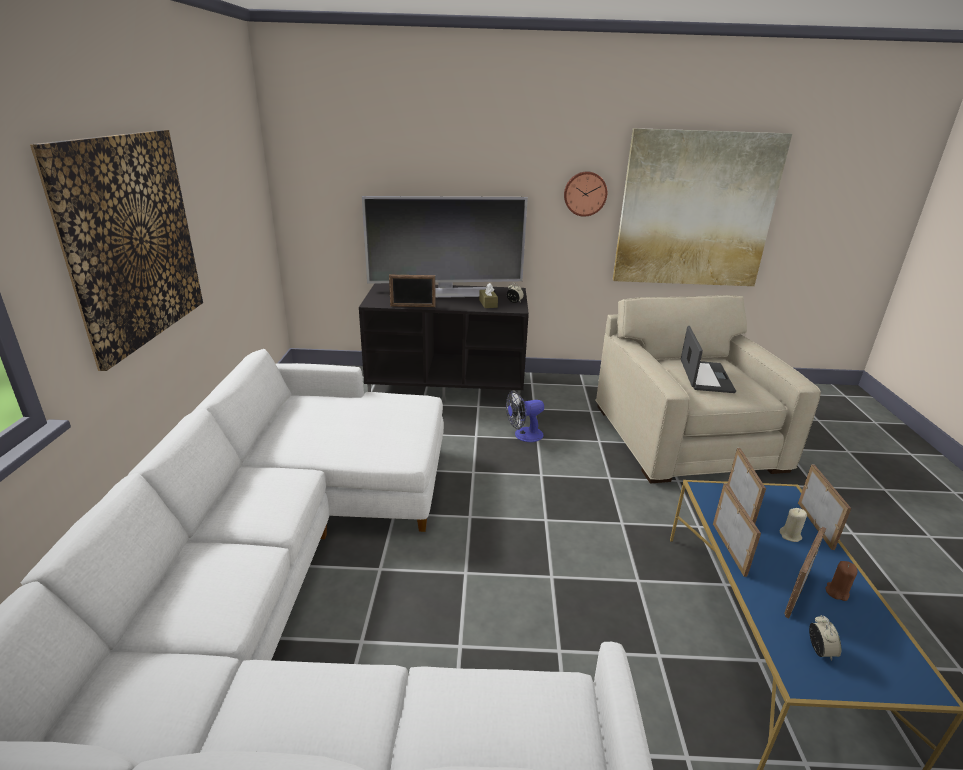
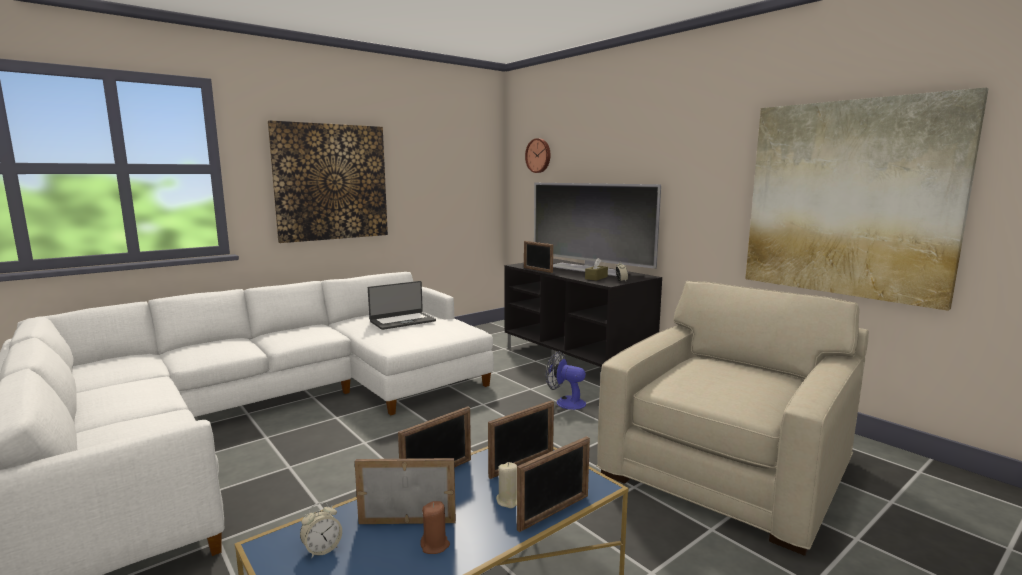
camera: 50 degrees right, 15 degrees down
(585, 193) = (717, 181): wall clock -> wall clock (539, 155)
(705, 377) = (718, 377): laptop -> laptop (402, 321)

